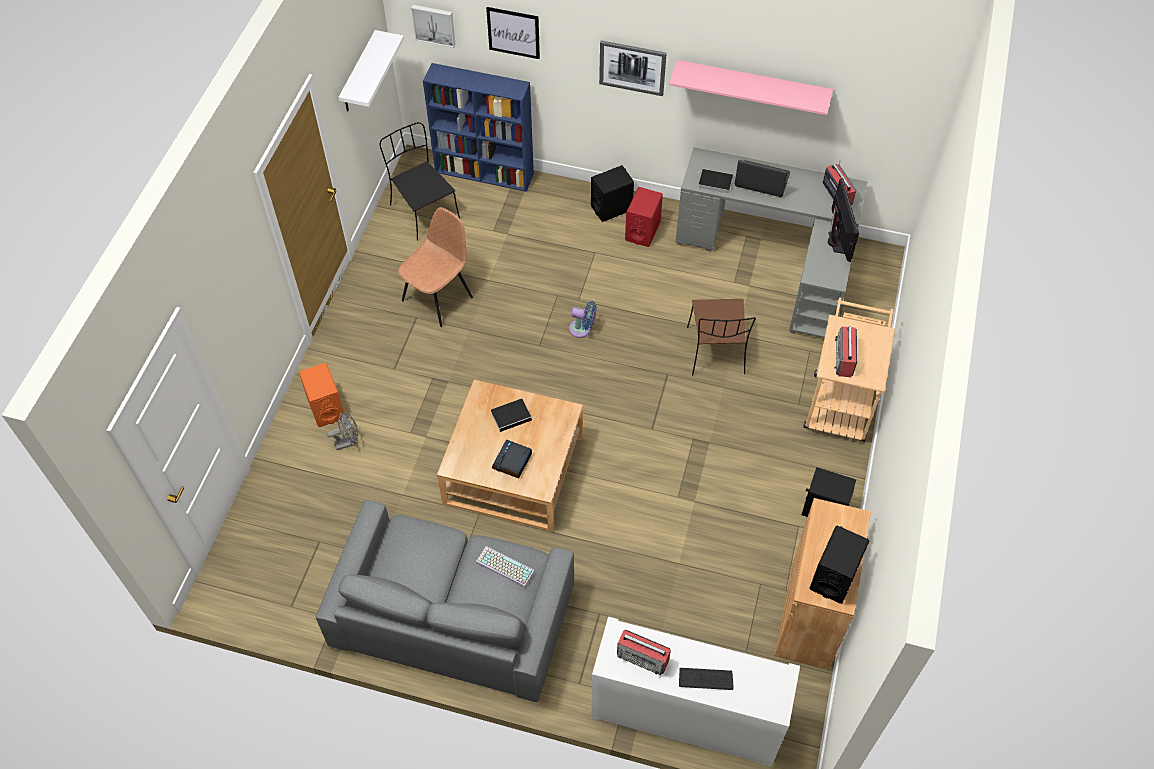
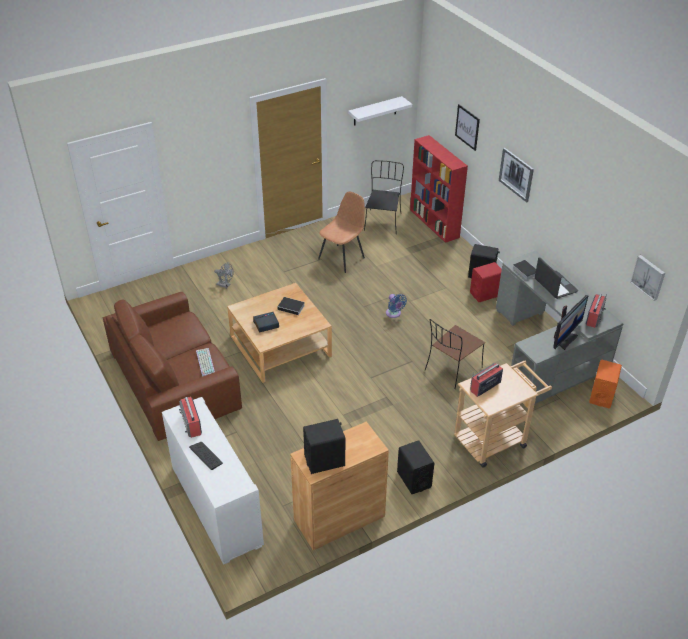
camera: 45 degrees right, 15 degrees down
(326, 408) = (234, 267): orange speaker -> orange speaker (601, 396)
(434, 24) = (435, 109): picture -> picture (648, 277)
(438, 298) = (342, 258): brown chair -> brown chair turned 45 degrees counterclockwise
(453, 613) = (175, 380): grey sofa -> brown sofa
(485, 173) = (434, 224): blue bookcase -> red bookcase
(752, 85) = (572, 212): pink shelf -> none

